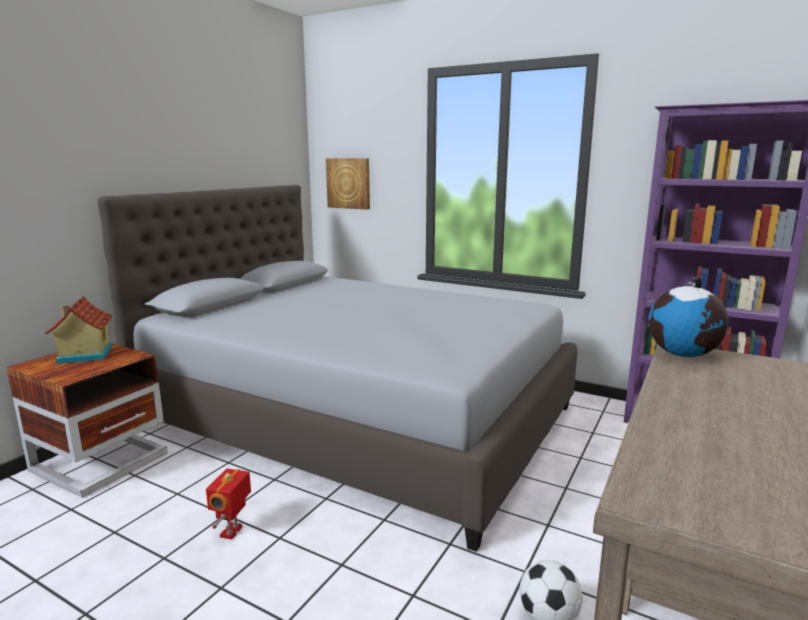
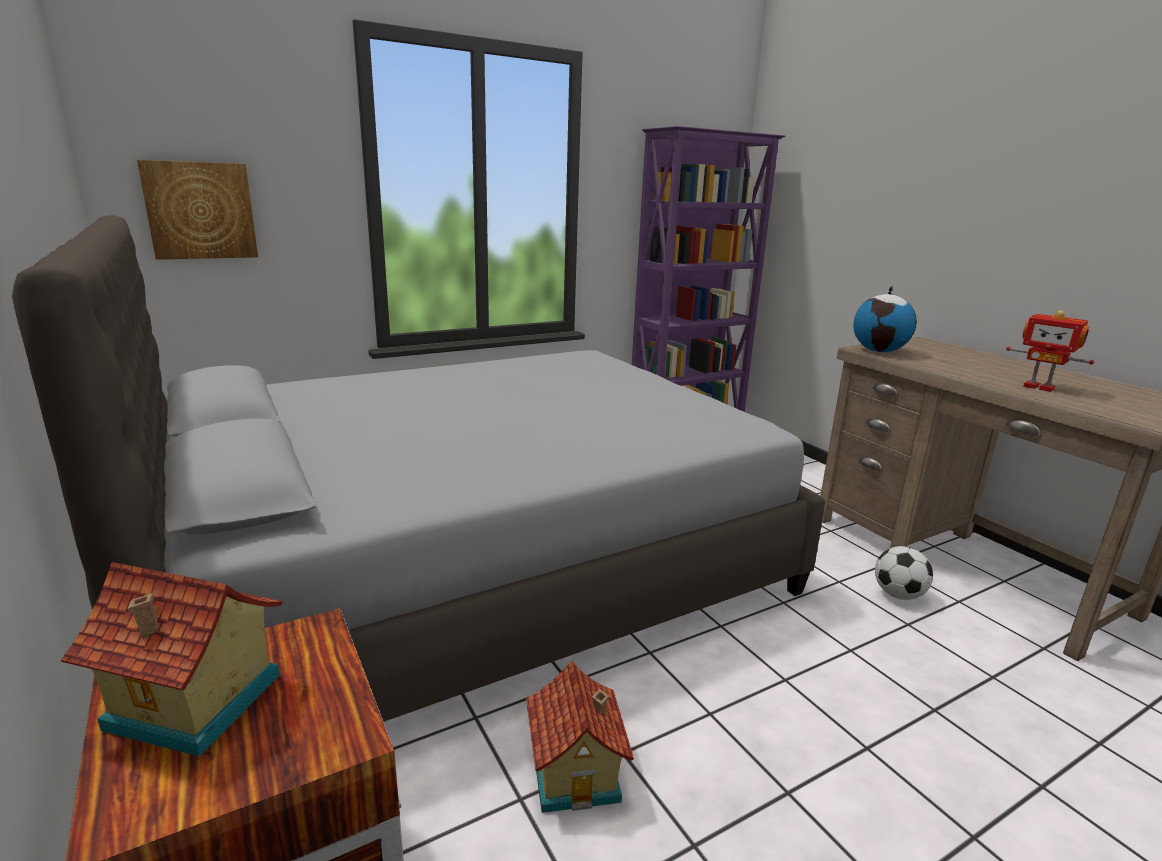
camera: 60 degrees left, 5 degrees up
(202, 504) = (578, 773): none -> toy house
(232, 532) = (672, 754): toy robot -> toy robot (1039, 387)

